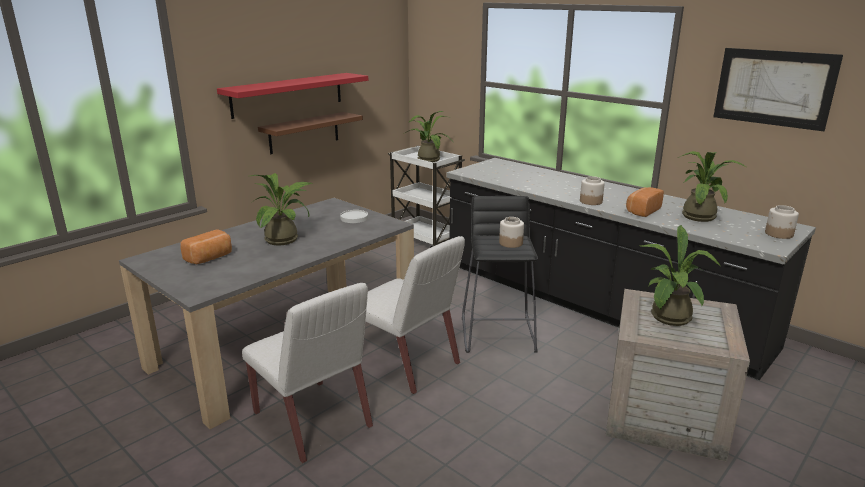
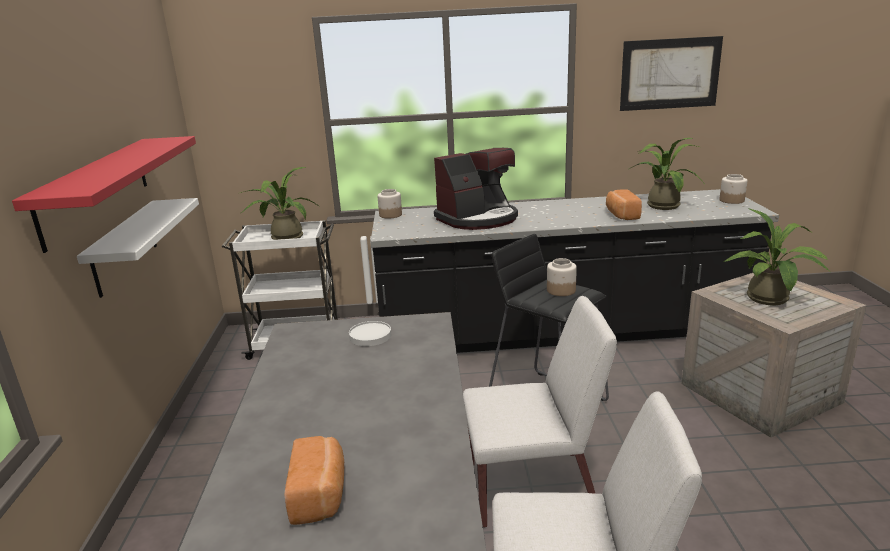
camera: 45 degrees left, 0 degrees up
(286, 239) = (357, 404): potted plant -> none
(304, 132) = (124, 247): brown shelf -> white shelf
(537, 180) = (478, 219): none -> coffee machine
(591, 201) = (570, 221): jar -> jar (391, 215)

